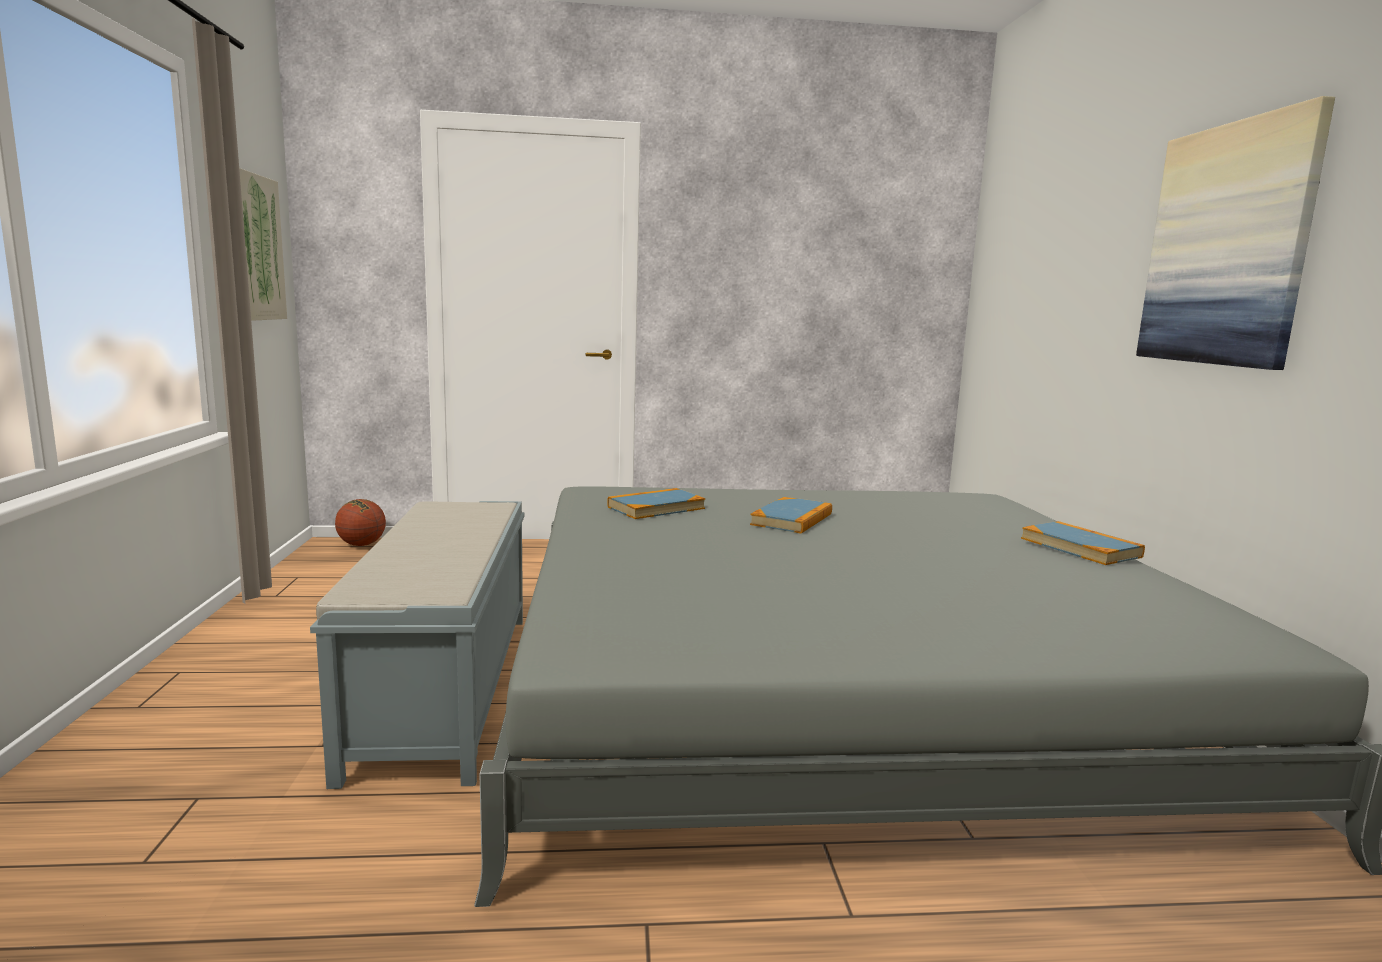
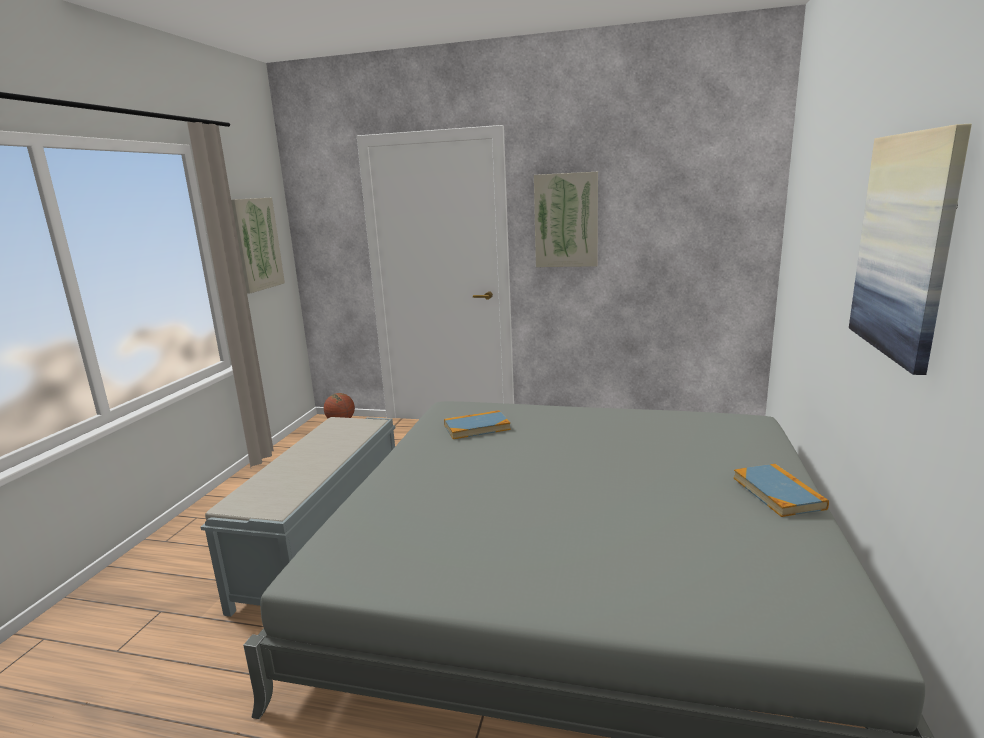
camera: 20 degrees right, 5 degrees up
(718, 258) = (566, 220): none -> picture
(792, 519) = (562, 445): book -> none

